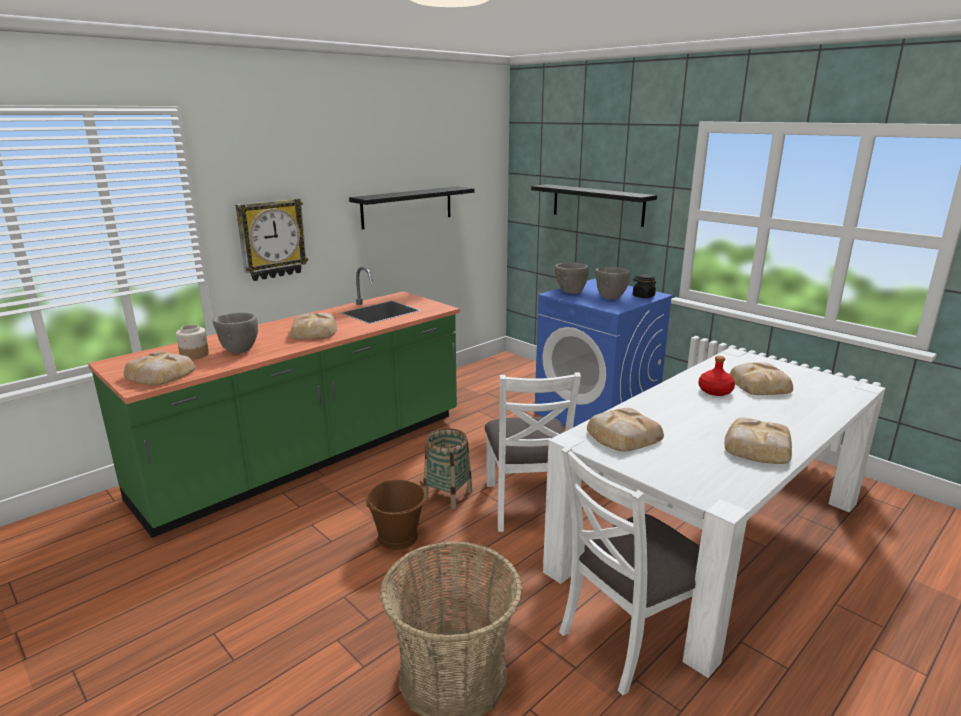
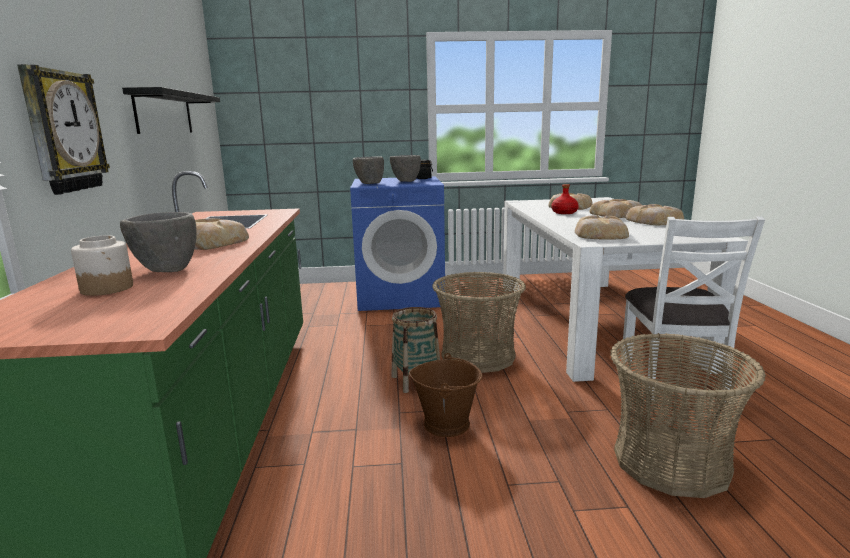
camera: 50 degrees left, 5 degrees down
(160, 374) = (127, 311): bread -> bread (617, 214)
(527, 504) = (478, 356): white chair -> basket
(597, 204) = (335, 113): black shelf -> none

